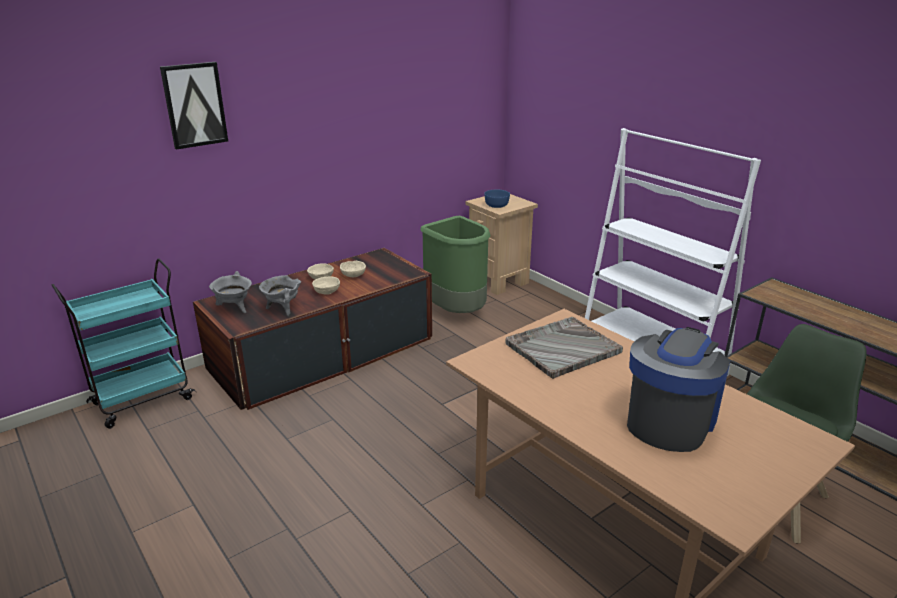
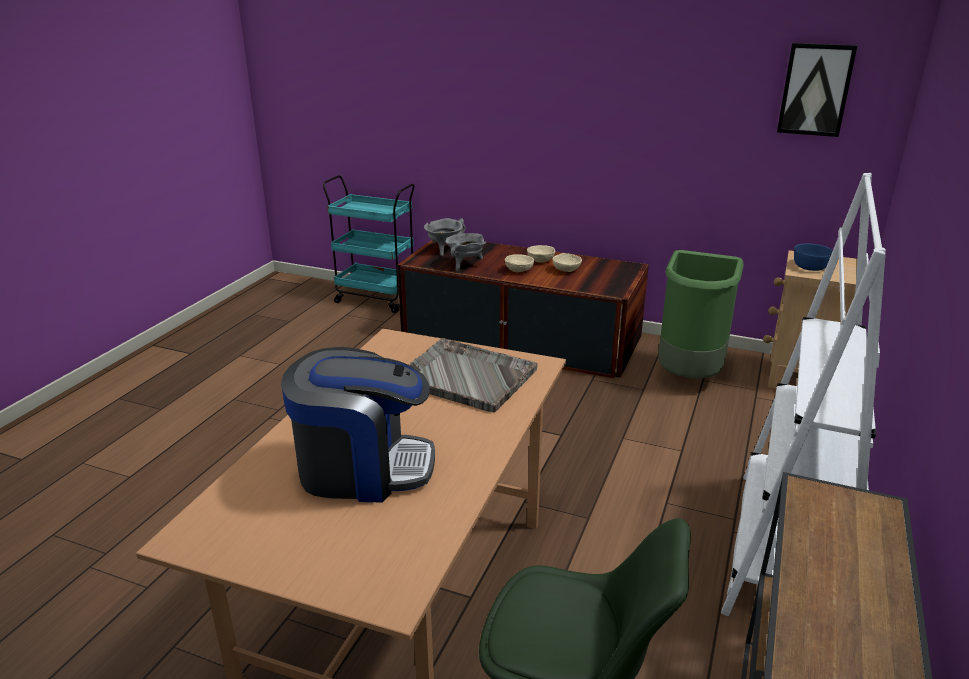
camera: 60 degrees right, 0 degrees up
(194, 105) = (470, 52): picture -> picture (815, 90)

